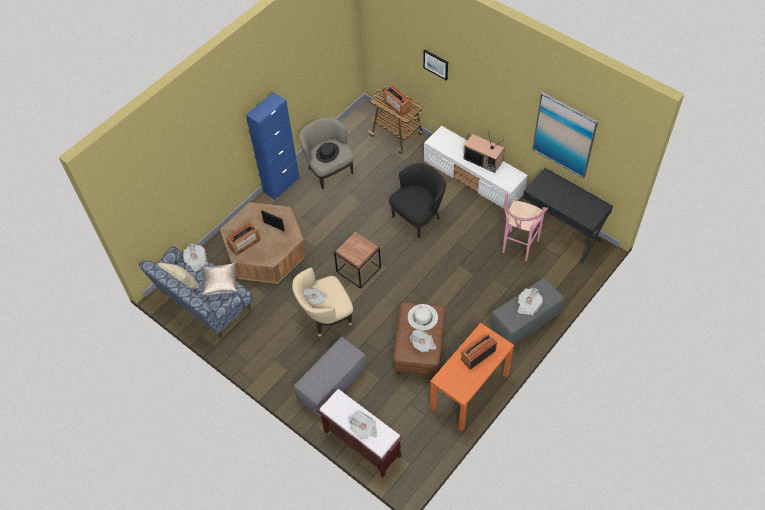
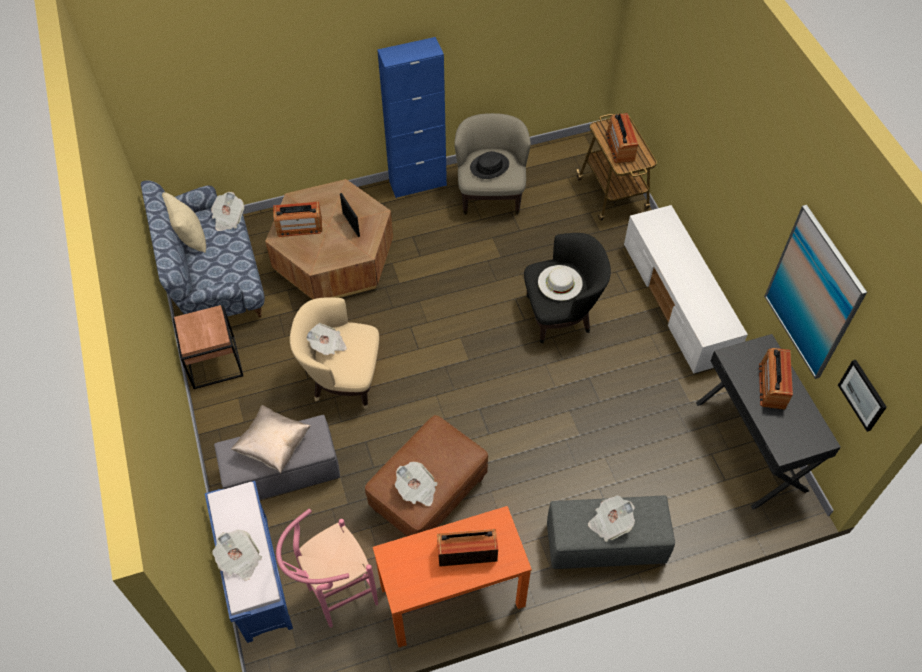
camera: 30 degrees right, 0 degrees up
(221, 284) = (233, 263): beige pillow -> beige pillow (274, 446)
(358, 270) = (430, 342): brown side table -> brown side table (213, 362)
(361, 443) = (256, 577): brown bench -> blue bench
(422, 317) = (445, 451): white hat -> white hat (560, 282)
(436, 64) = (690, 102): picture -> picture (863, 395)
(483, 160) = (697, 281): television -> none
(518, 249) = (670, 434): pink stool -> pink stool (336, 598)
(562, 193) = (772, 385): none -> radio

